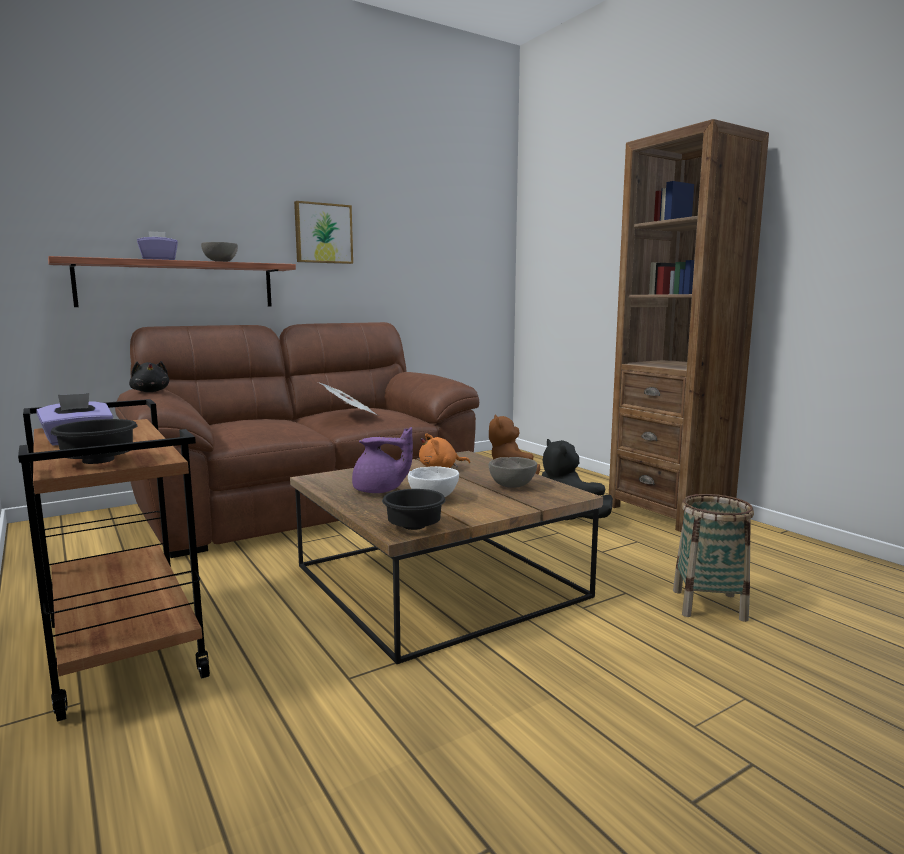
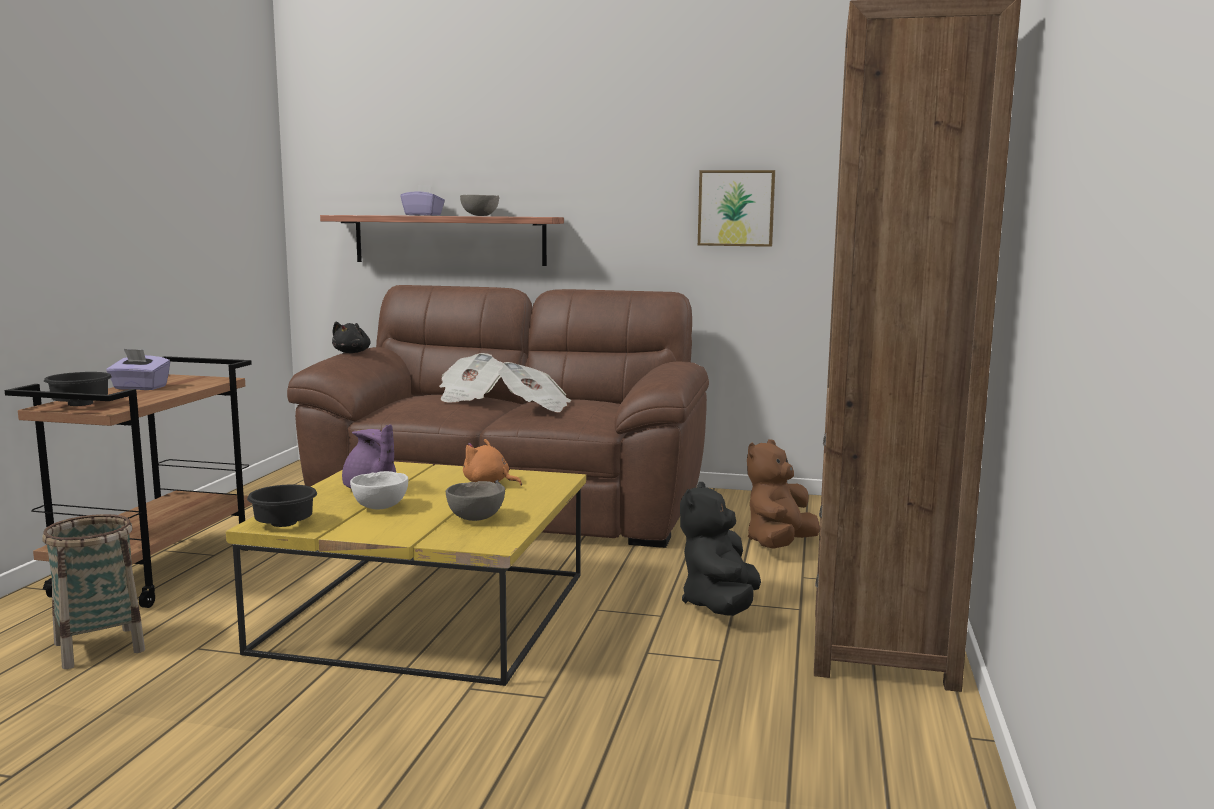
camera: 45 degrees right, 0 degrees up
(271, 418) = (469, 397): none -> newspaper
(323, 233) = (615, 175): picture -> picture (736, 208)
(439, 579) = (431, 610): brown coffee table -> yellow coffee table
(708, 605) = (588, 749): basket -> basket (99, 647)

